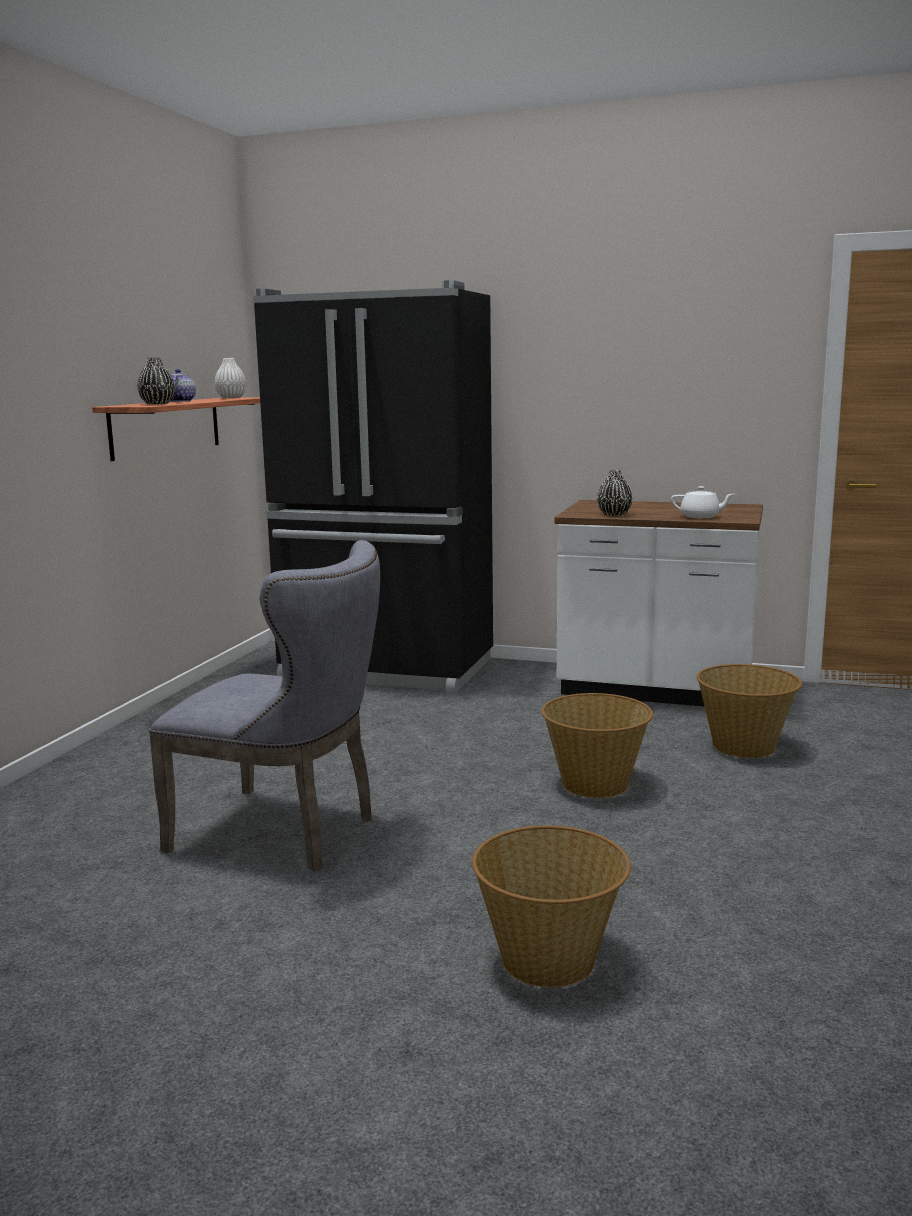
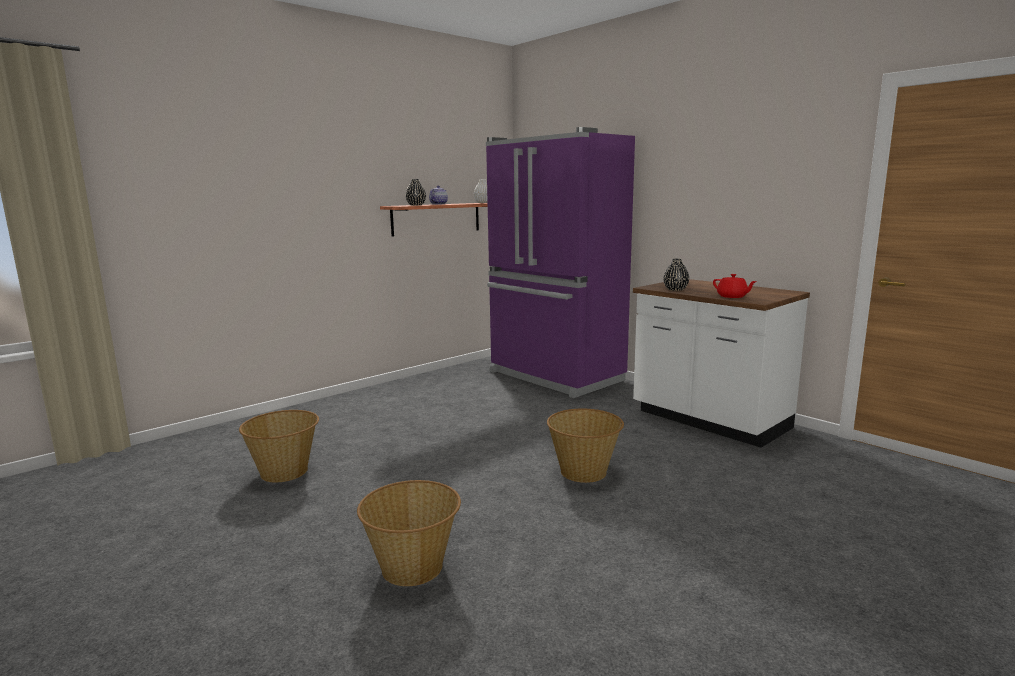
camera: 30 degrees right, 0 degrees up
(287, 832) = (384, 456): grey chair -> none
(386, 670) = (554, 377): black fridge -> purple fridge
(700, 517) = (732, 296): white teapot -> red teapot
(745, 746) = (722, 472): basket -> basket (285, 472)

